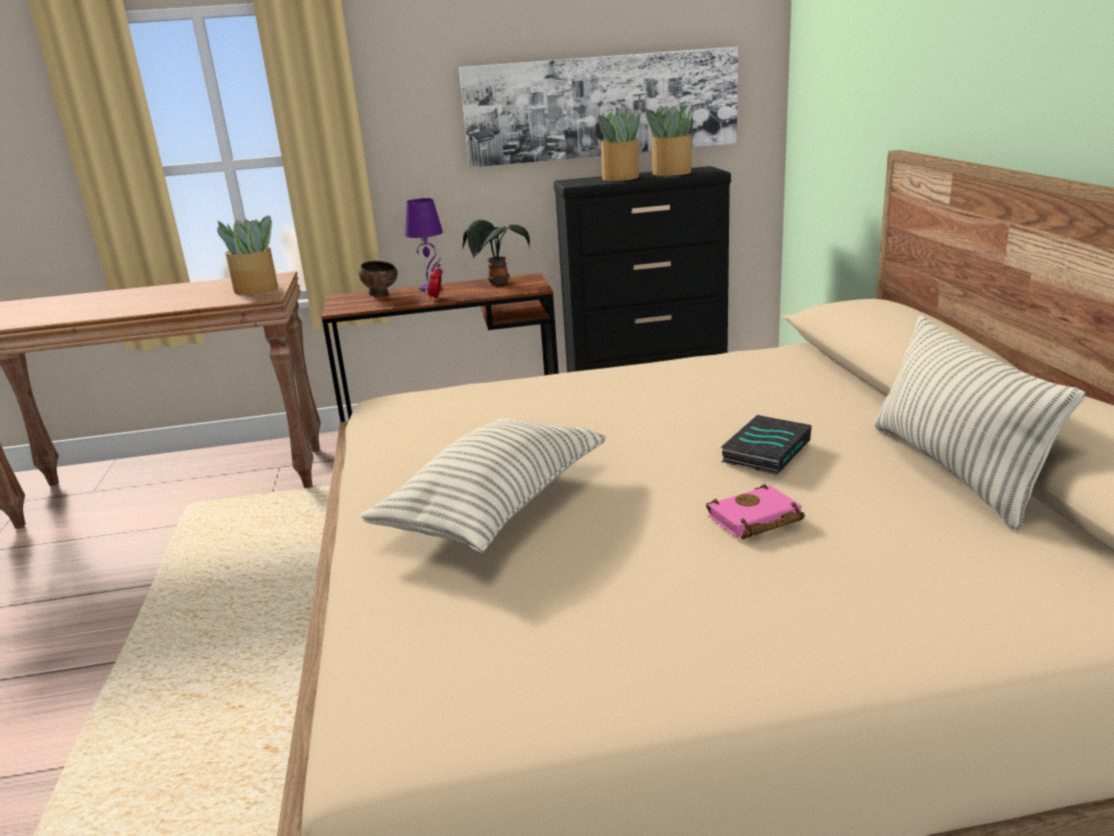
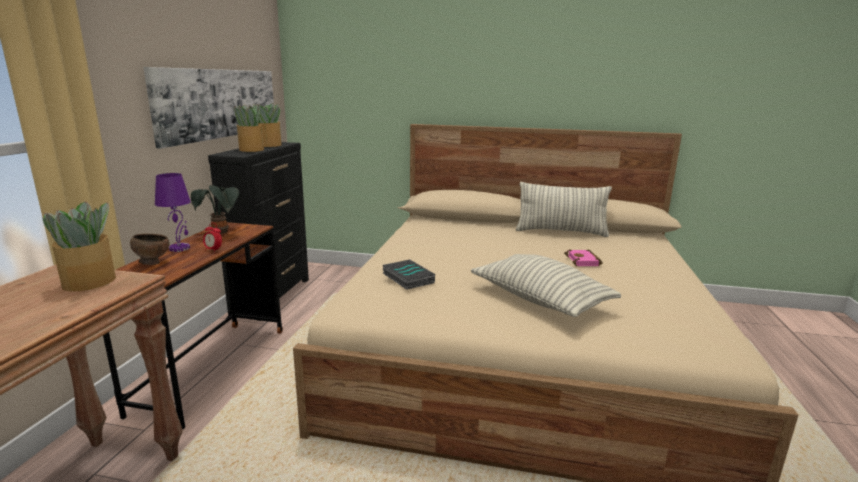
camera: 70 degrees left, 5 degrees down
(765, 450) = (524, 247): book -> book (407, 278)

